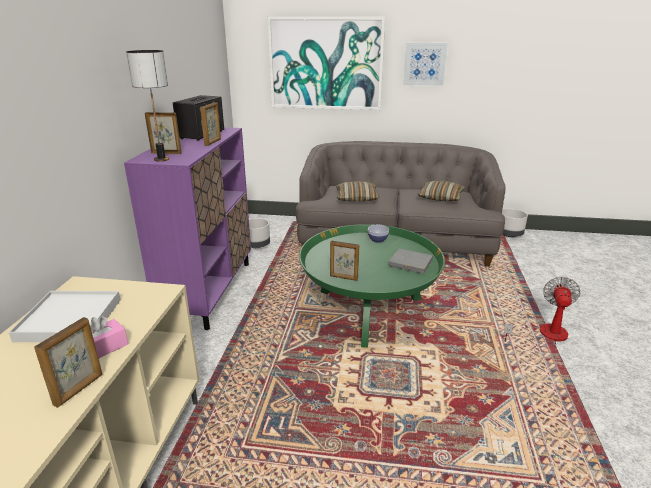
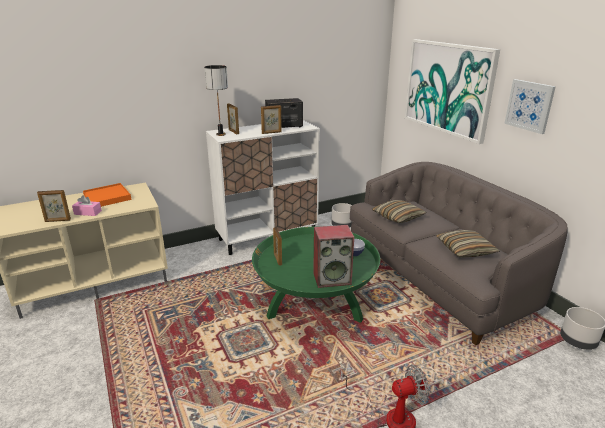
camera: 55 degrees right, 0 degrees up
(70, 319) = (107, 197): white tray -> orange tray
(209, 291) = (267, 237): purple cabinet -> white cabinet
(410, 263) = (332, 278): grey book -> speaker

